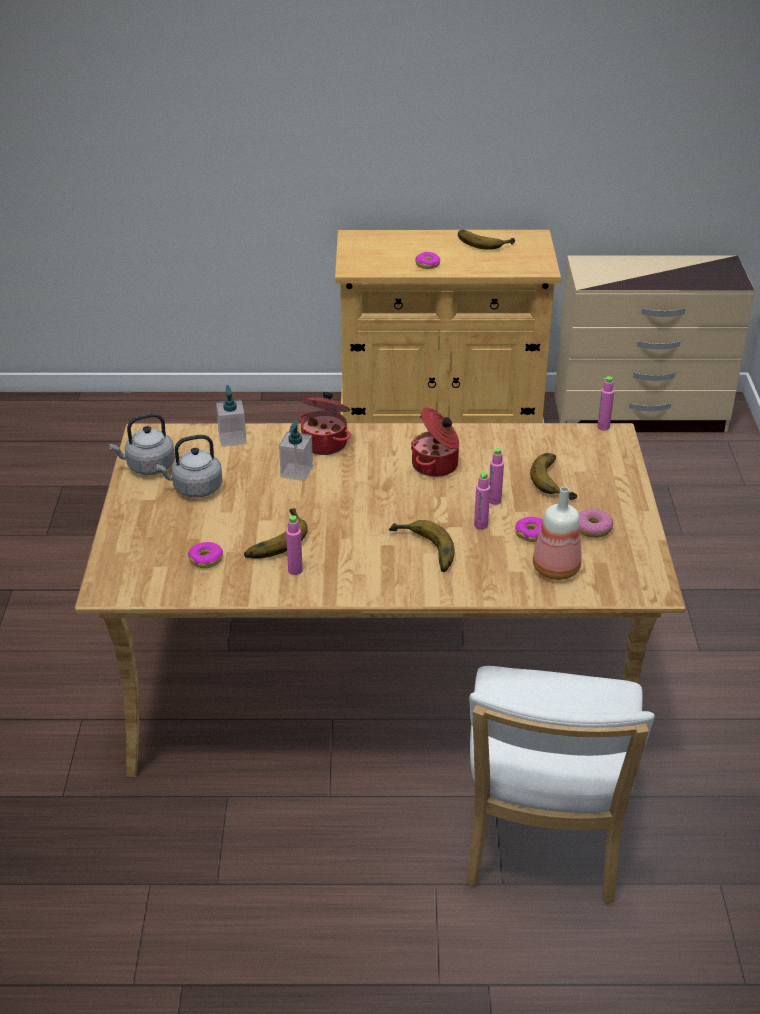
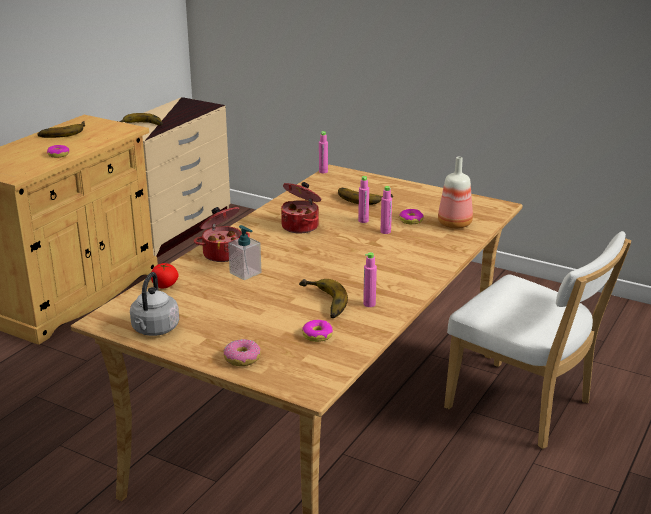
camera: 60 degrees left, 10 degrees down
(195, 489) = (214, 317): grey kettle -> none
(232, 438) = (164, 285): soap dispenser -> tomato
(422, 551) = (394, 256): banana -> banana (140, 125)
(592, 529) = (425, 203): donut -> donut (242, 359)

